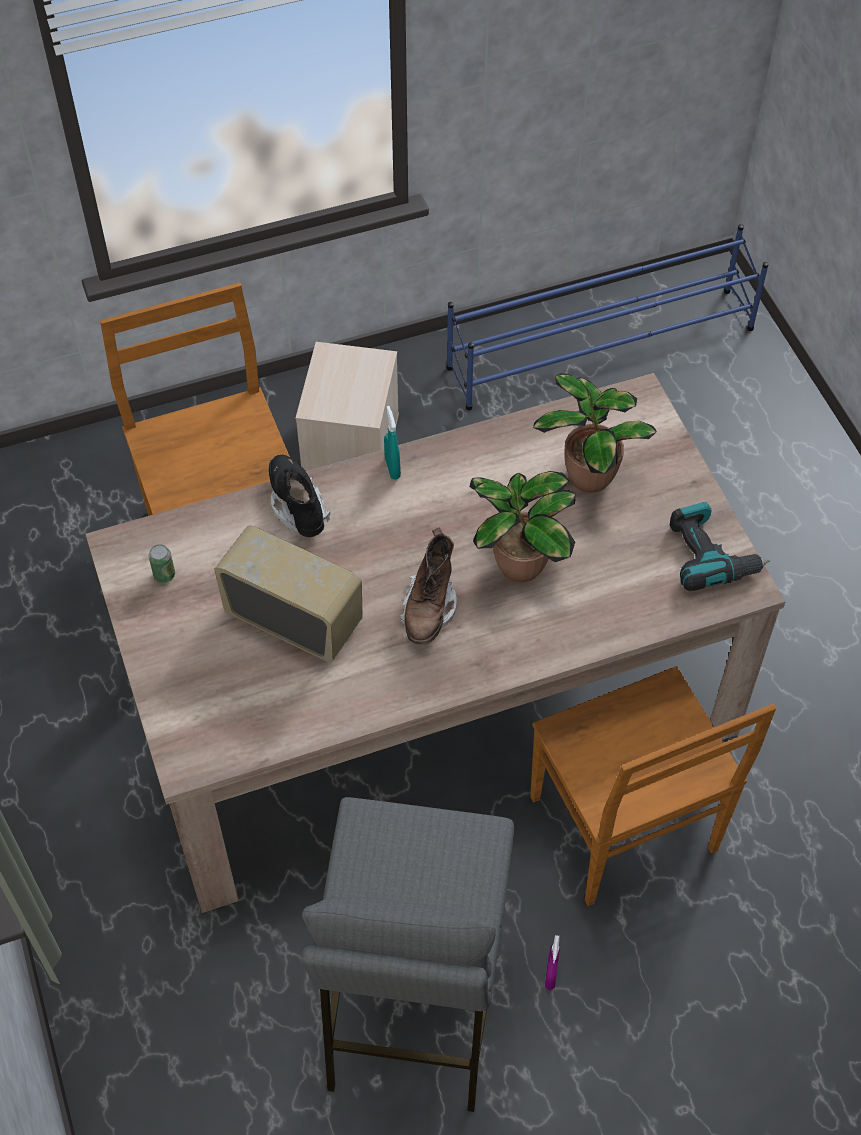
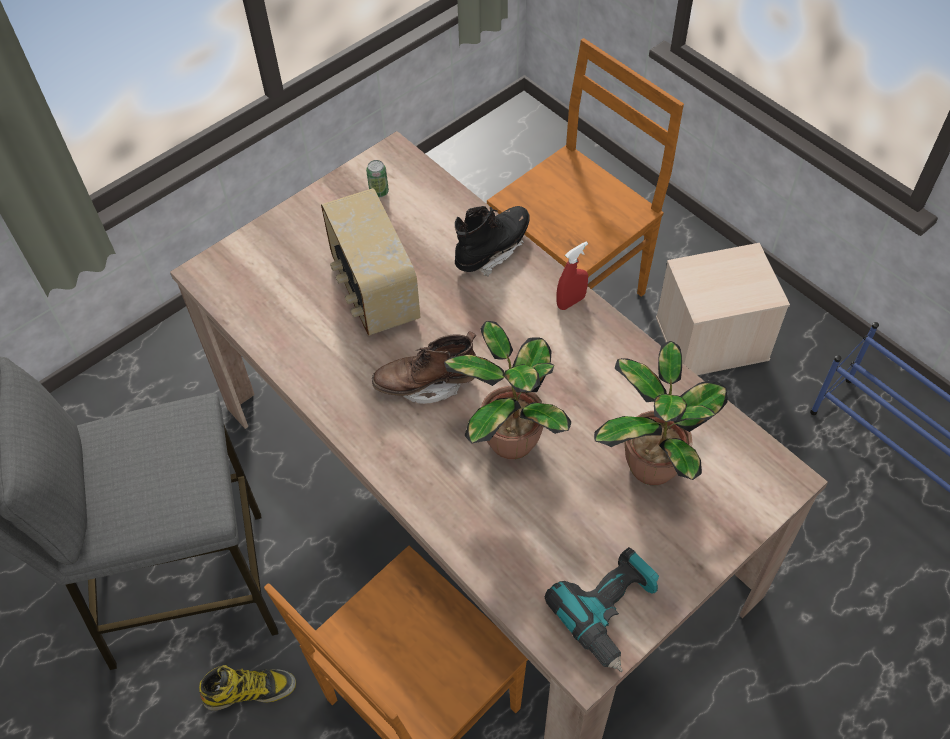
camera: 70 degrees right, 0 degrees up
(294, 618) = (373, 290): radio -> radio turned 150 degrees clockwise
(392, 468) = (571, 302): turquoise spray bottle -> red spray bottle
(550, 975) = (250, 690): purple spray bottle -> boot

